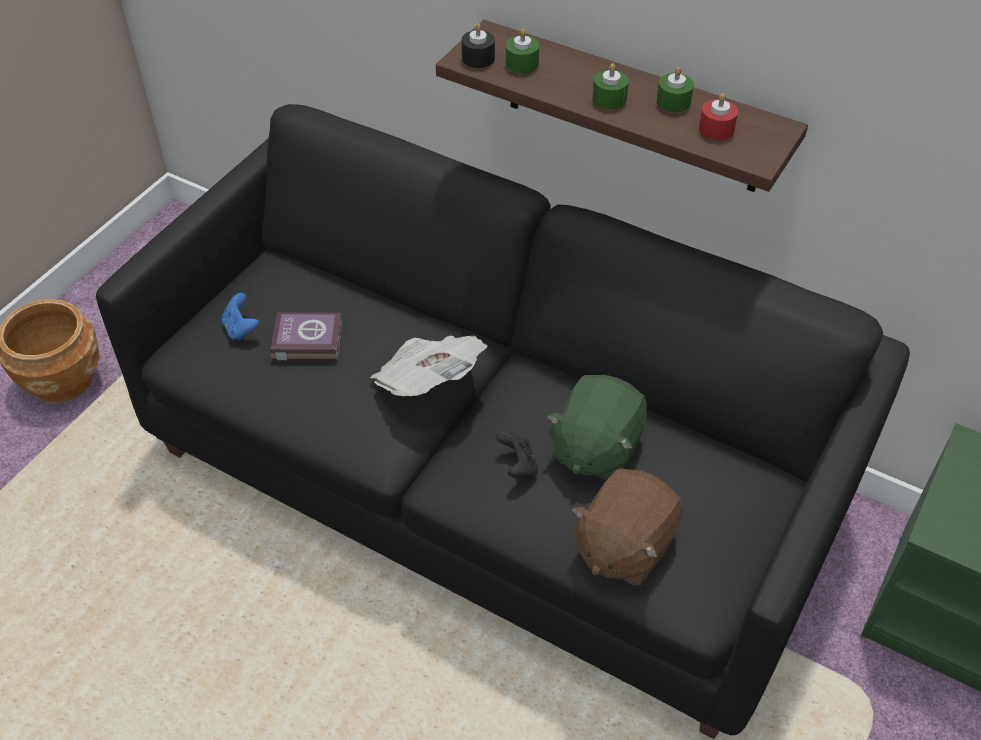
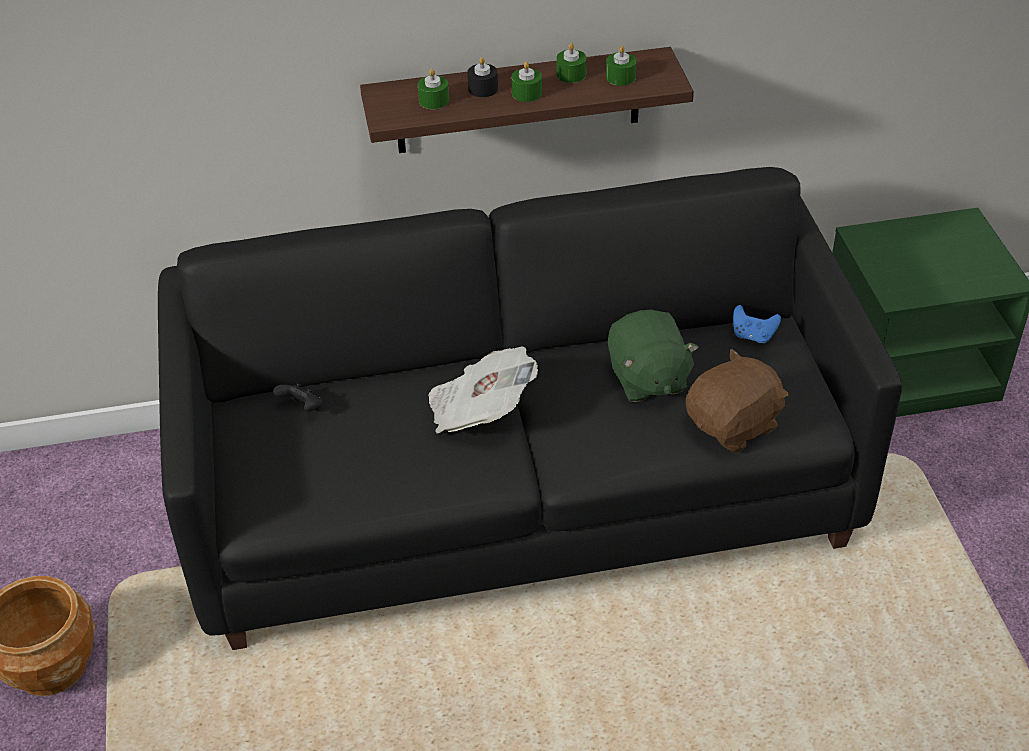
camera: 40 degrees left, 5 degrees down
(241, 329) = (283, 467): blue game controller -> blue game controller (753, 336)
(306, 341) = (349, 442): book -> none
(478, 58) = (397, 112): black candle -> black candle (483, 88)
(518, 466) = (611, 423): black game controller -> black game controller (302, 408)
(623, 546) = (734, 425): brown plush toy -> brown plush toy turned 120 degrees counterclockwise
(716, 129) = (620, 77): red candle -> green candle

